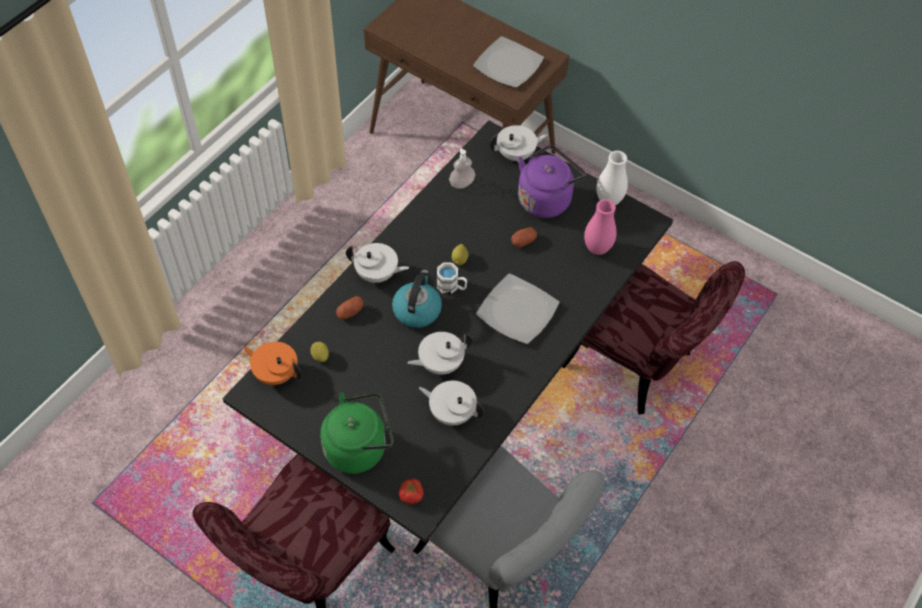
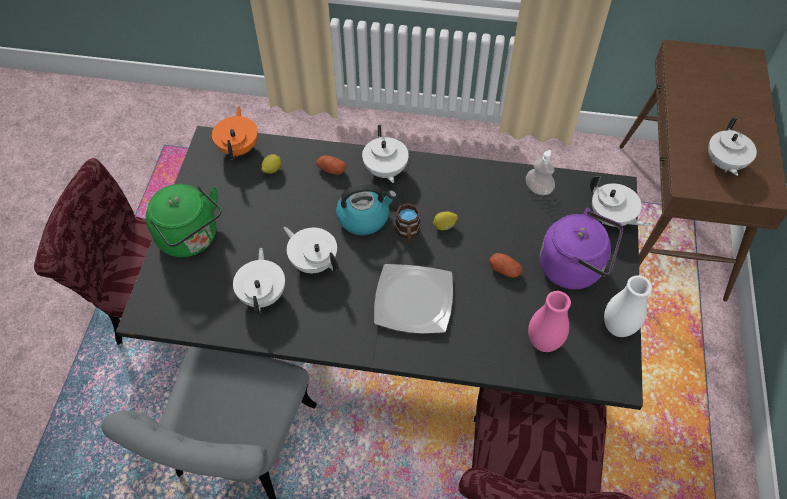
camera: 65 degrees right, 0 degrees up
(411, 495) = (158, 300): tomato -> none
(451, 287) = (408, 233): white mug -> brown mug
(508, 65) = (723, 164): plate -> white teapot

